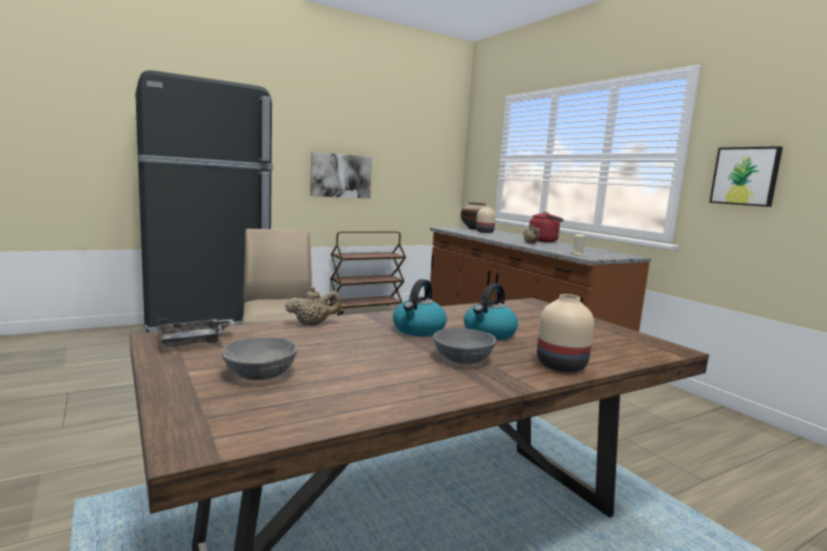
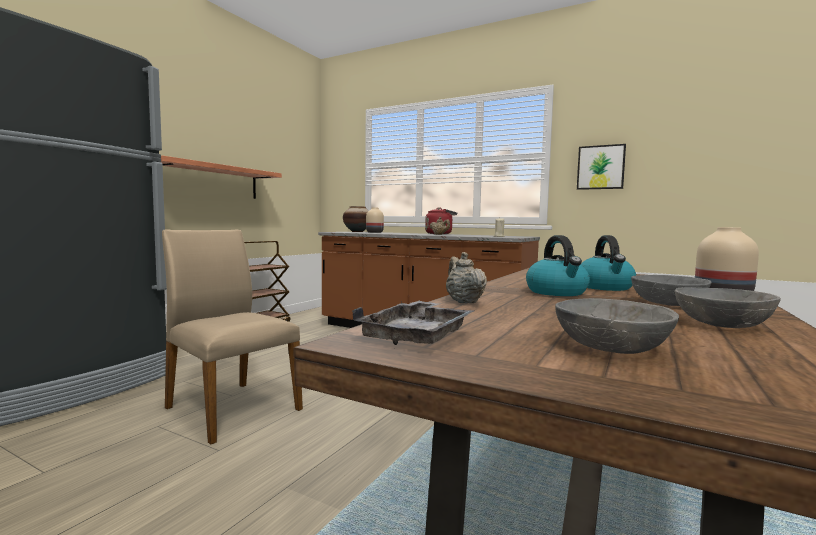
camera: 30 degrees left, 5 degrees down
(313, 324) = (463, 301): beige teapot -> beige teapot turned 60 degrees counterclockwise
(341, 175) = (210, 181): picture -> shelf
(412, 383) = (722, 324): none -> grey bowl

